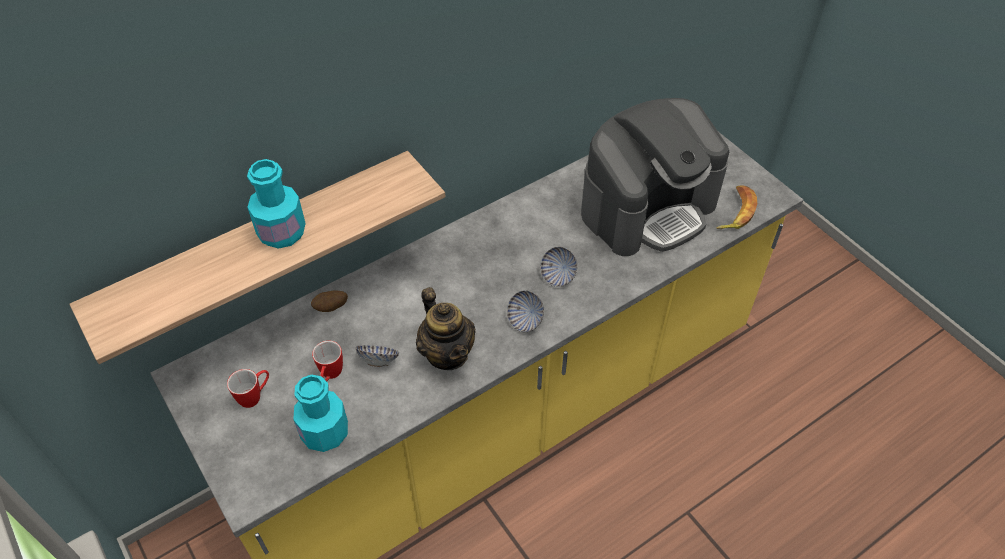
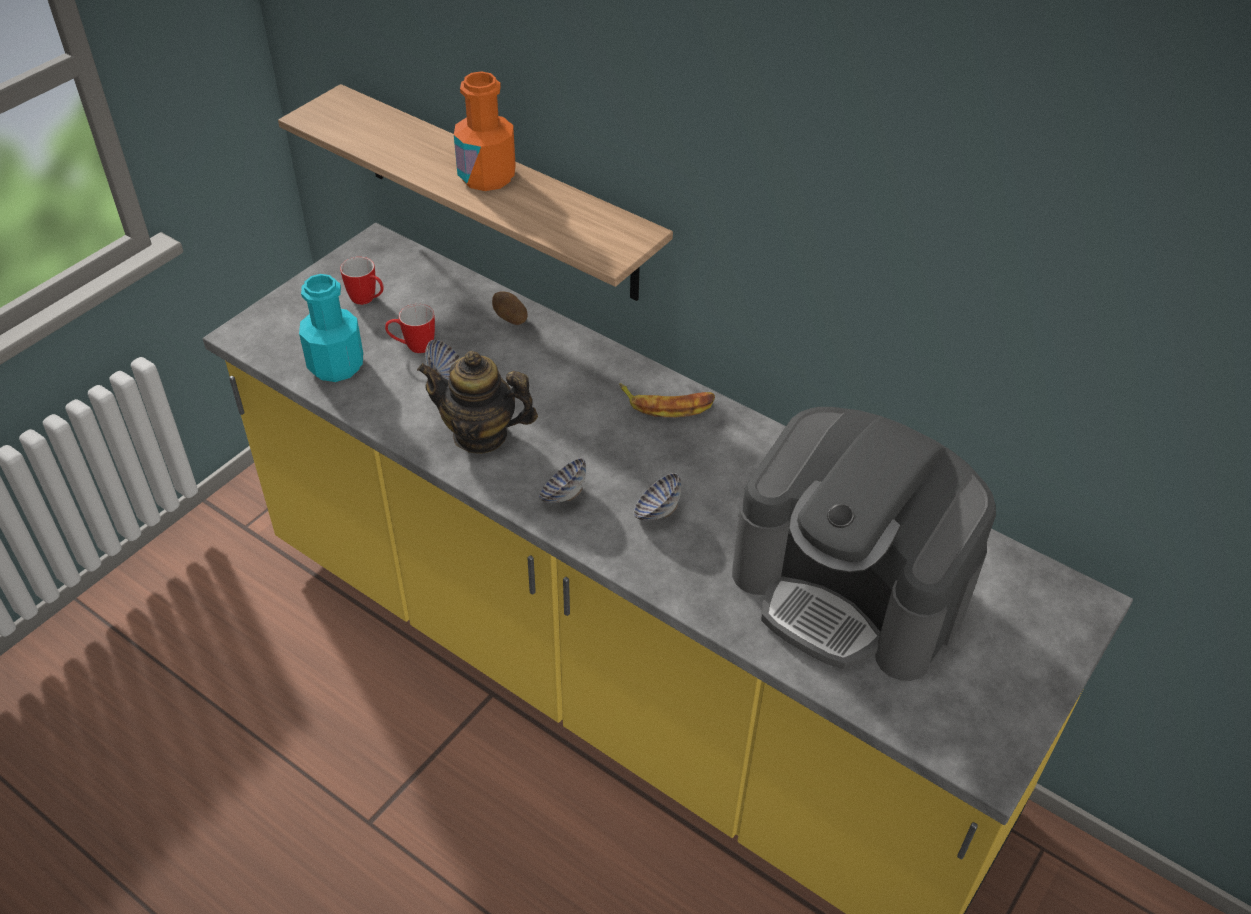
camera: 70 degrees right, 5 degrees down
(282, 232) = (487, 176): turquoise bottle -> orange bottle
(447, 353) = (480, 434): teapot -> teapot turned 60 degrees clockwise
(736, 211) = (912, 711): banana -> banana (668, 404)

